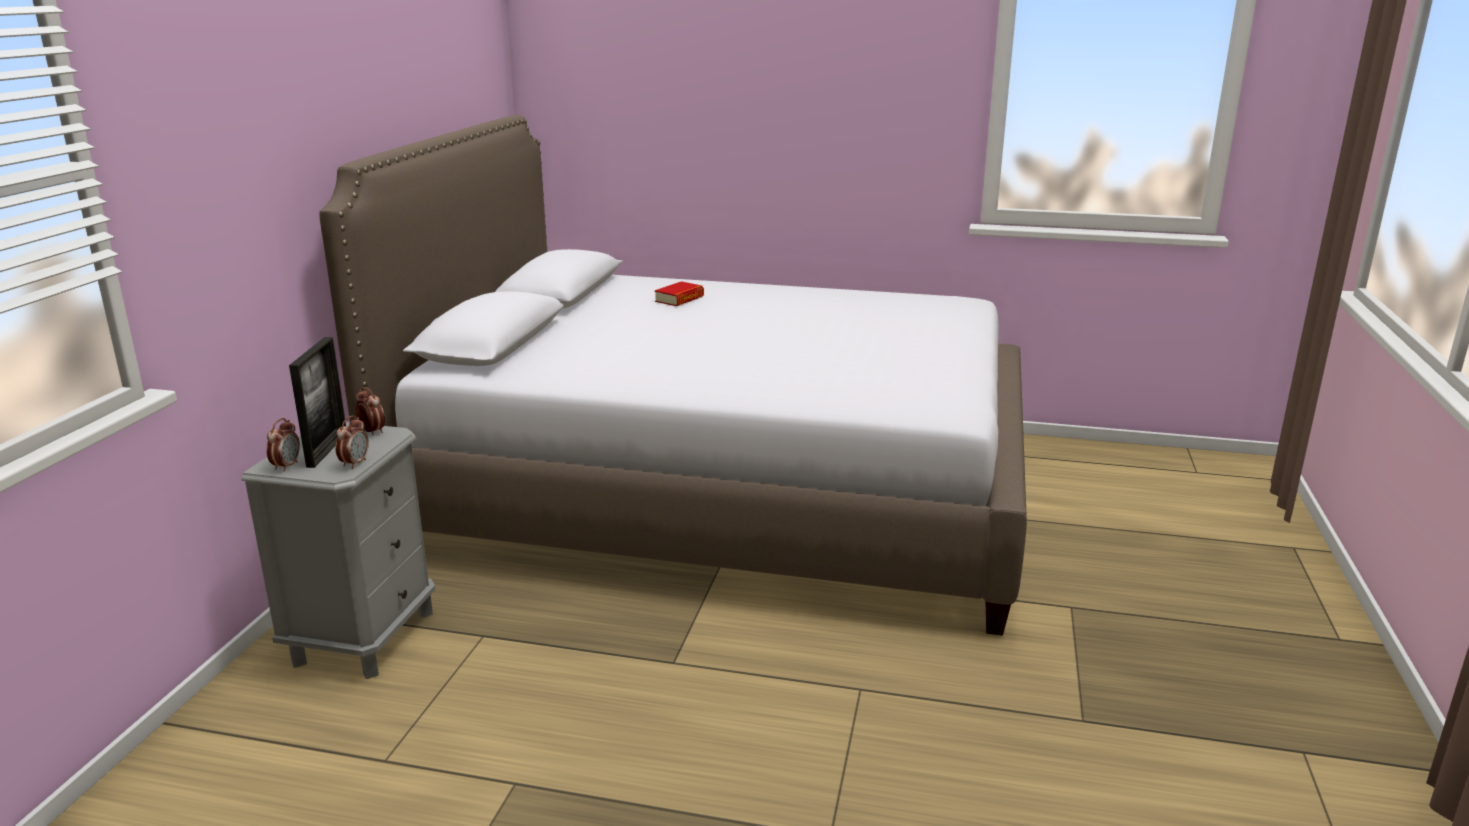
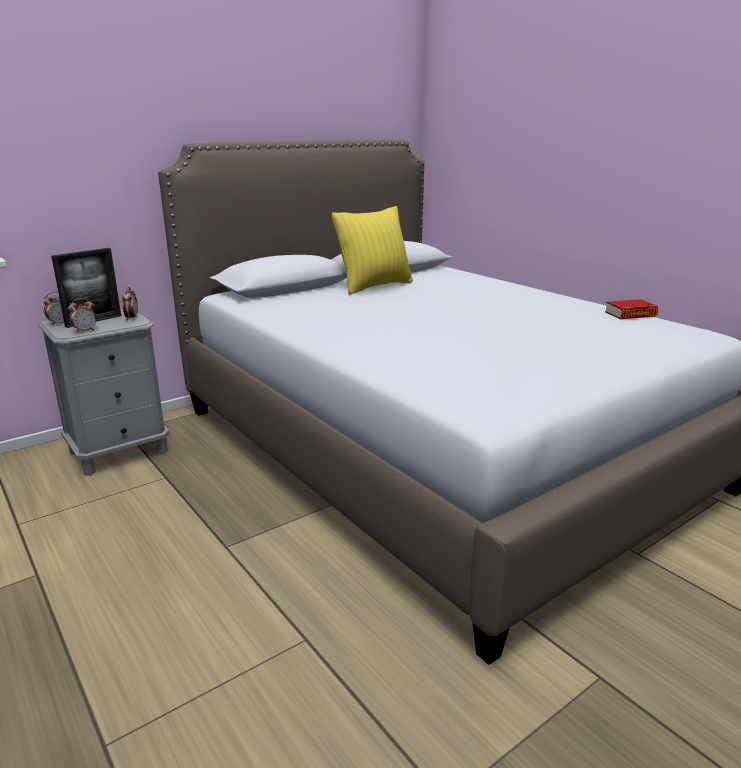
camera: 40 degrees right, 0 degrees up
(594, 317) = (374, 286): none -> yellow pillow
(679, 299) = (454, 287): book -> book (630, 314)

